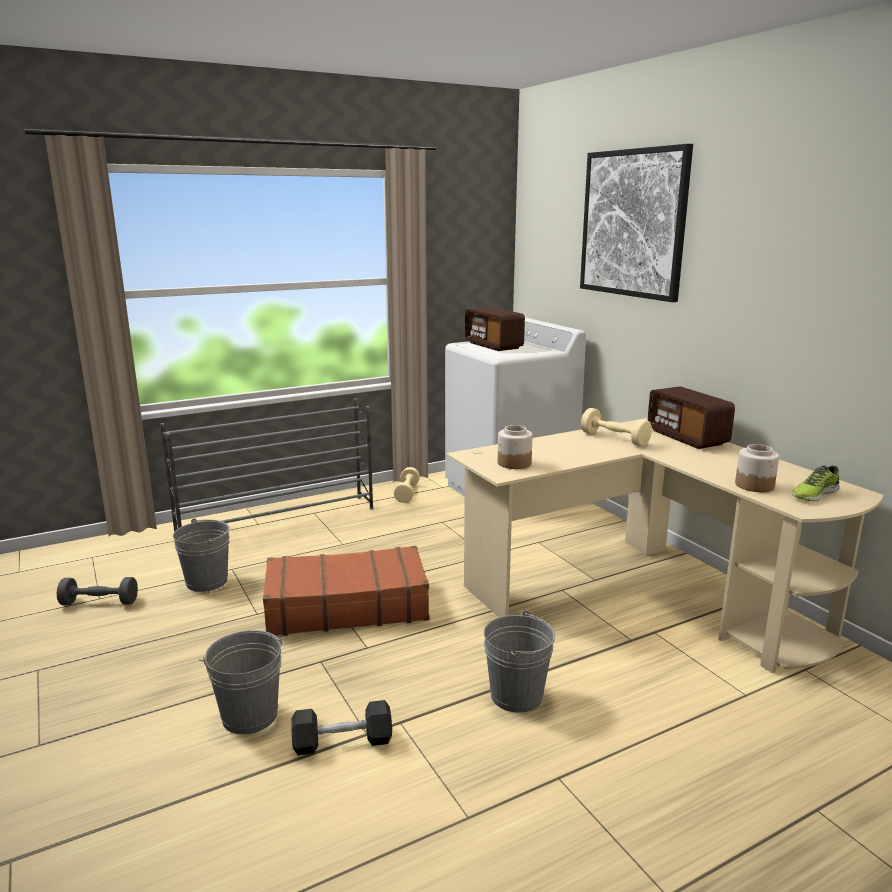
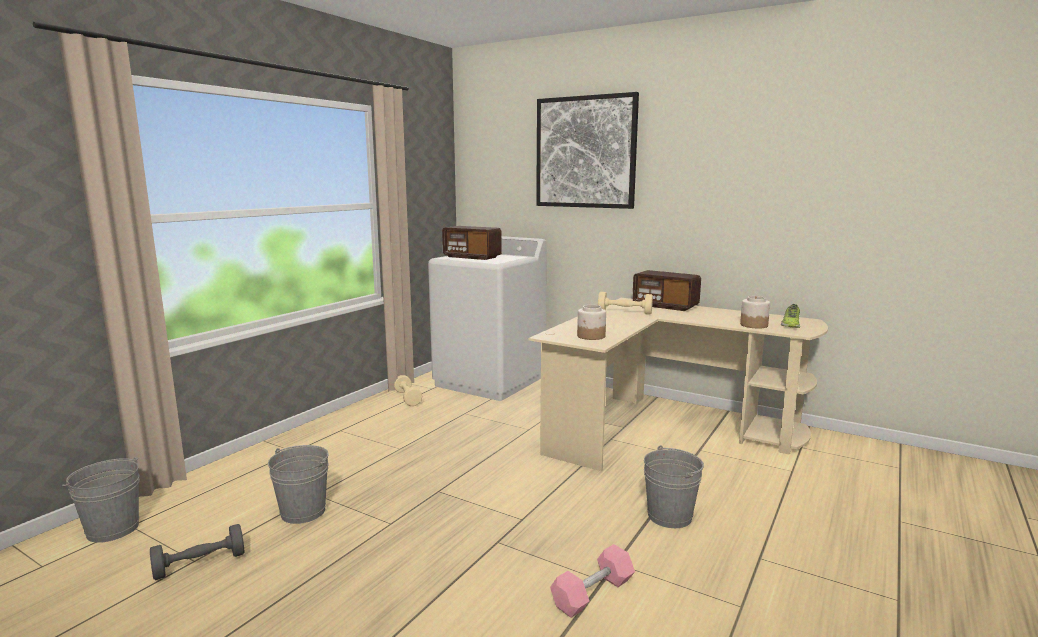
camera: 30 degrees left, 5 degrees down
(250, 715) = (491, 604): grey bucket -> grey bucket (113, 529)
(278, 520) = (312, 444): grey shoe rack -> none
(342, 742) = (592, 594): black dumbbell -> pink dumbbell
(346, 606) = (465, 494): brown suitcase -> none

